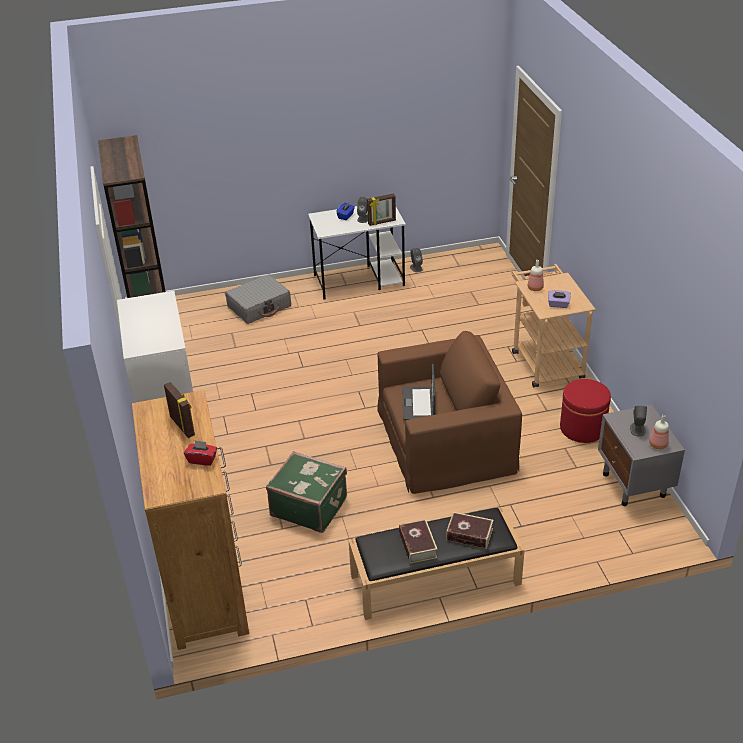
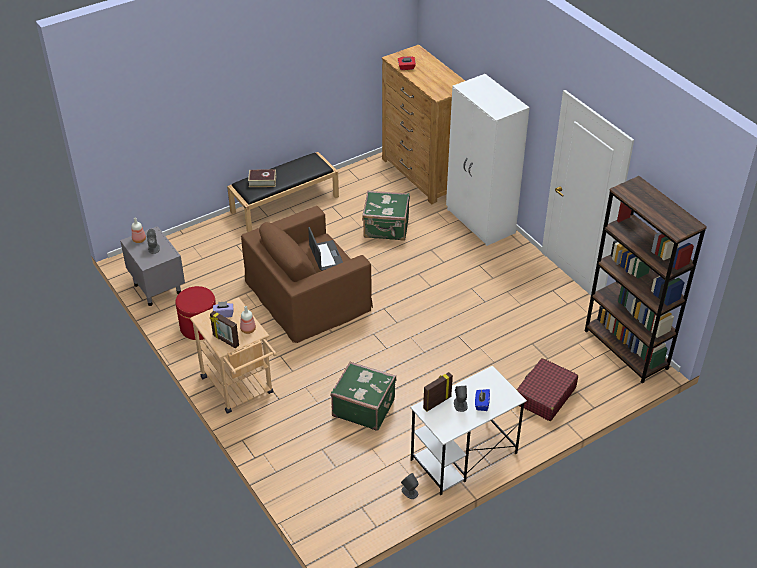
camera: 160 degrees right, 5 degrees up
(183, 426) = (432, 81): picture frame -> picture frame (225, 341)
(259, 306) = (544, 396): grey suitcase -> red suitcase
(417, 545) = (292, 170): book -> none
(428, 326) = (363, 407): none -> green suitcase

